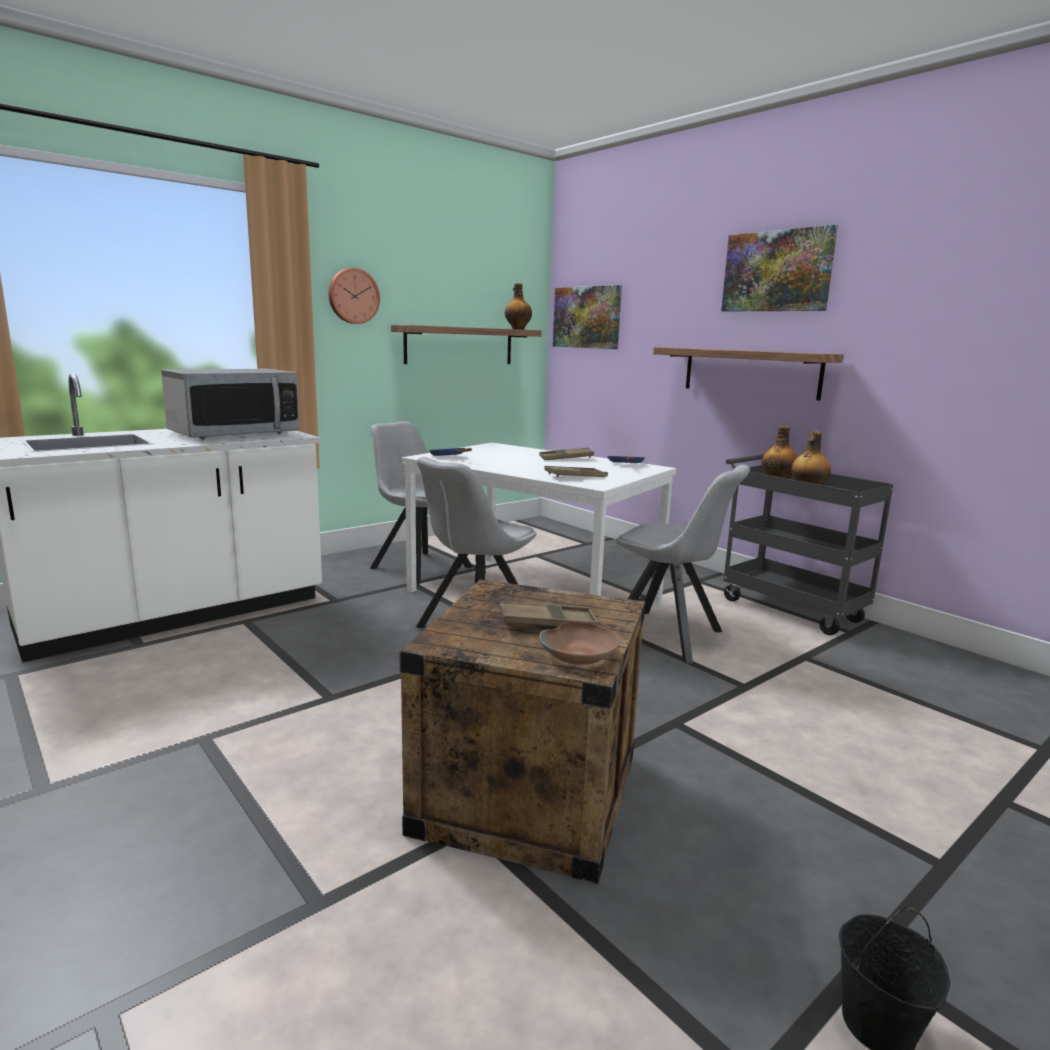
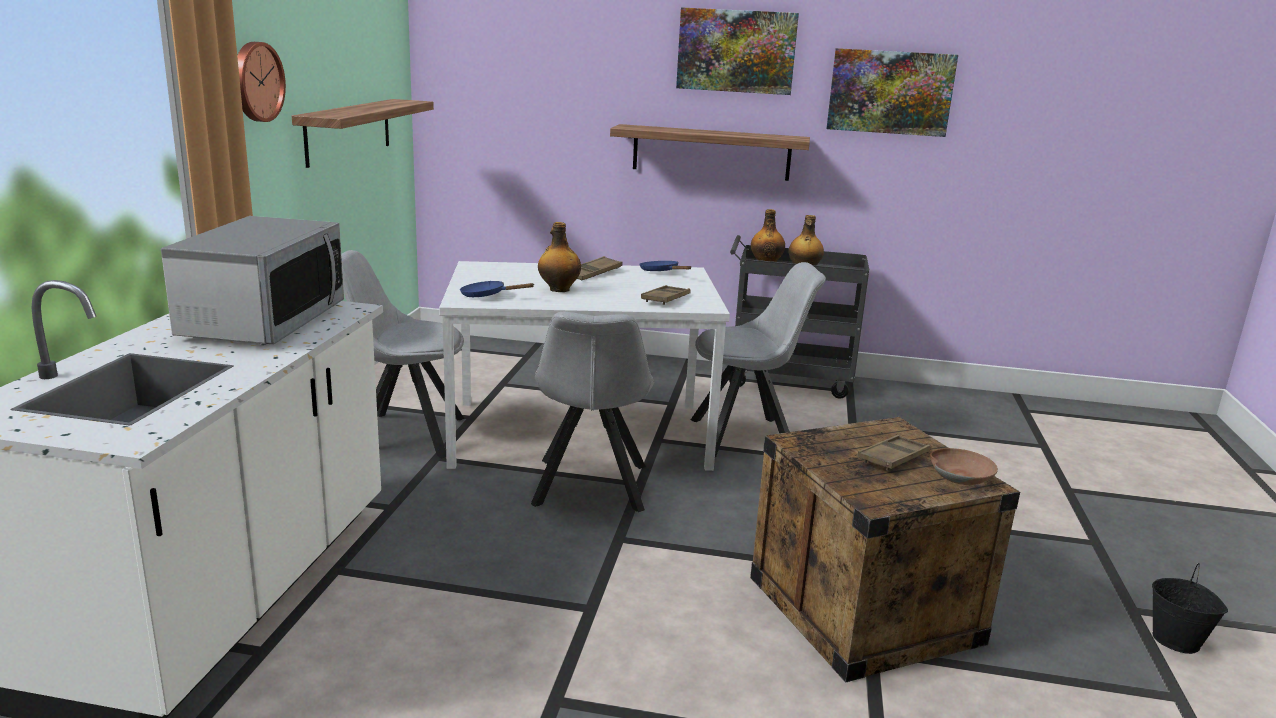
camera: 40 degrees left, 5 degrees up
(517, 329) = (405, 101): bottle -> bottle (558, 289)
(587, 317) = (479, 82): picture -> picture (890, 92)

